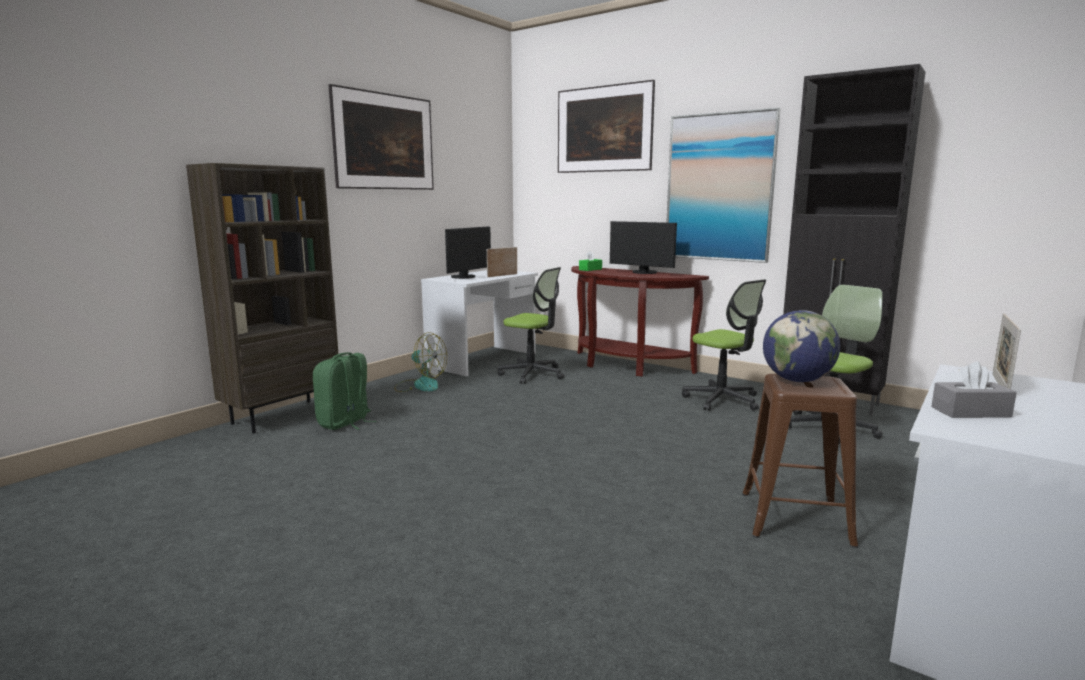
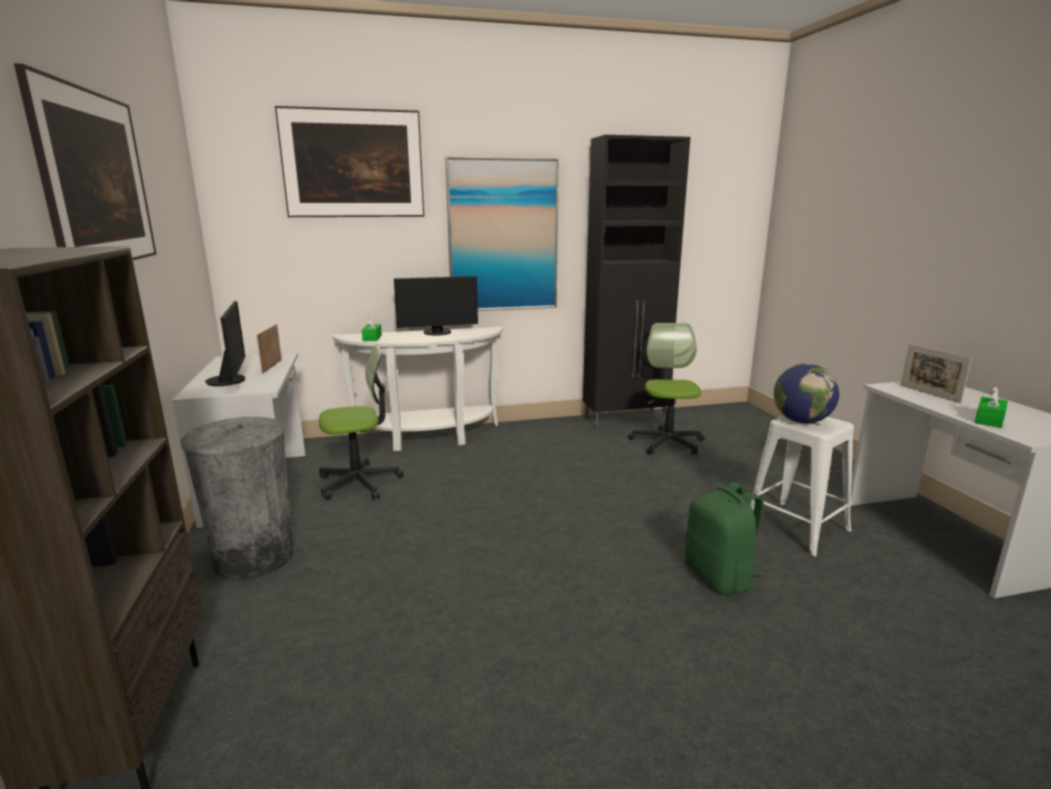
camera: 50 degrees left, 5 degrees up
(345, 423) = (276, 672): green backpack -> green backpack (720, 577)
(420, 385) = (254, 558): fan -> grey trash can
(625, 366) = (427, 437): brown console table -> white console table
(722, 400) = (568, 445): office chair -> none
(795, 518) = (796, 528): brown stool -> white stool
(970, 412) = (989, 420): grey tissue box -> green tissue box

